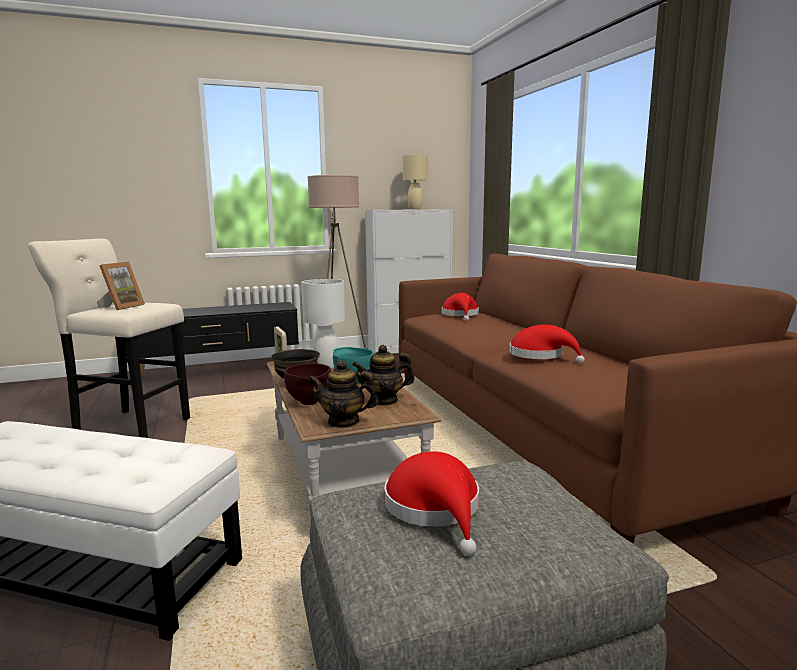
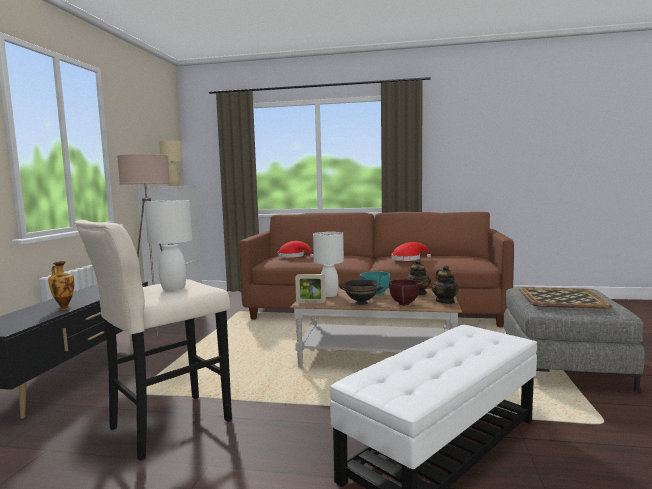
camera: 60 degrees left, 5 degrees down
(122, 307) = (173, 288): picture frame -> white table lamp
(190, 313) = (64, 308): none -> vase
(343, 422) = (445, 301): teapot -> teapot turned 45 degrees counterclockwise
(435, 508) = (560, 298): red hat -> tray

